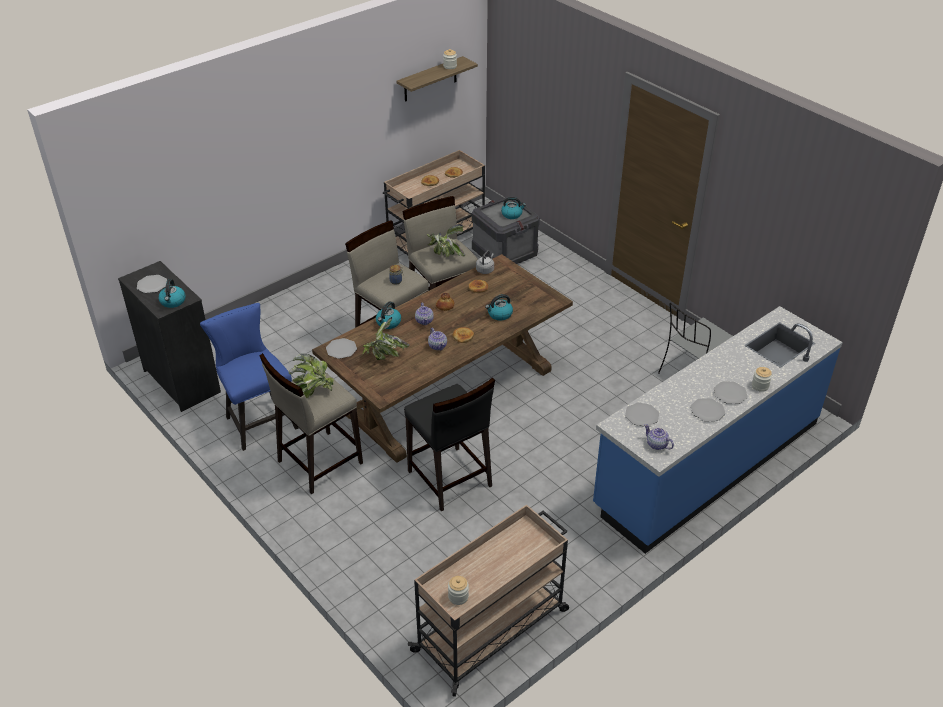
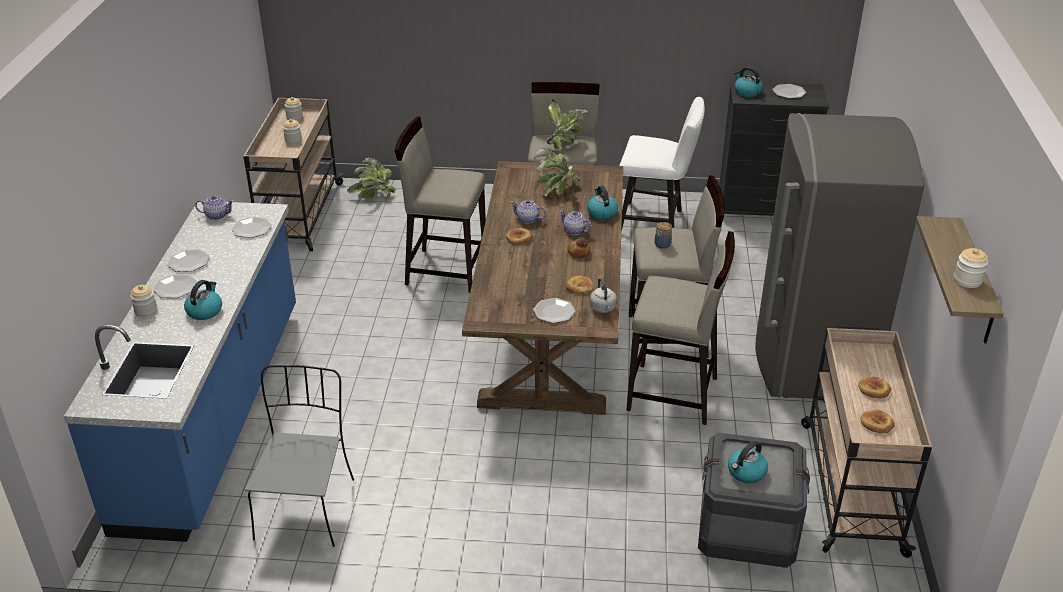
camera: 135 degrees right, 5 degrees down
(258, 420) = (655, 222): blue chair -> white chair
(341, 349) = (600, 177): plate -> plate (554, 312)
(350, 287) = (811, 360): none -> grey fridge
(445, 255) = (668, 296): potted plant -> potted plant (373, 195)
(449, 479) = (445, 270): black stool -> beige stool
(493, 558) = (293, 140): none -> jar
(499, 314) = (516, 274): kettle -> kettle (205, 311)

